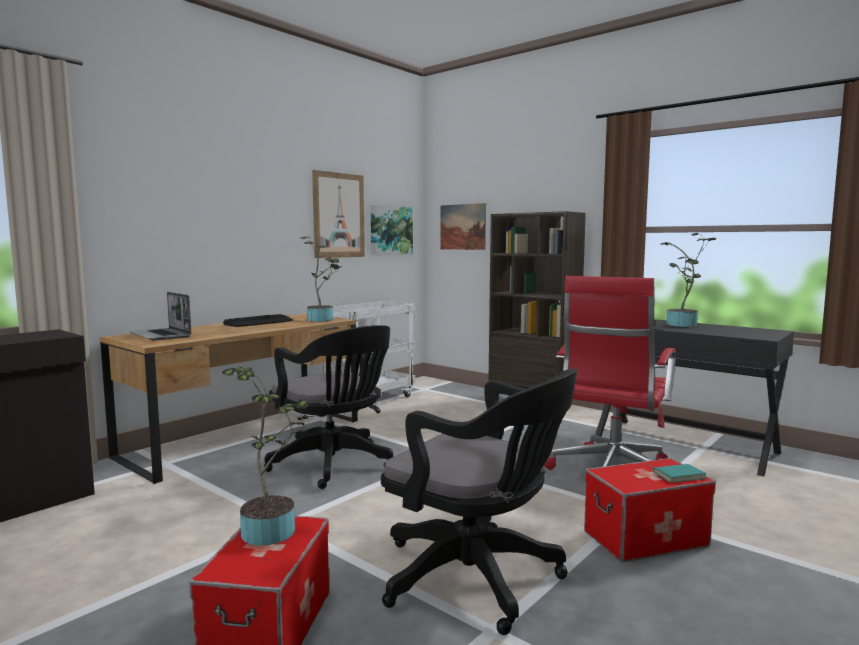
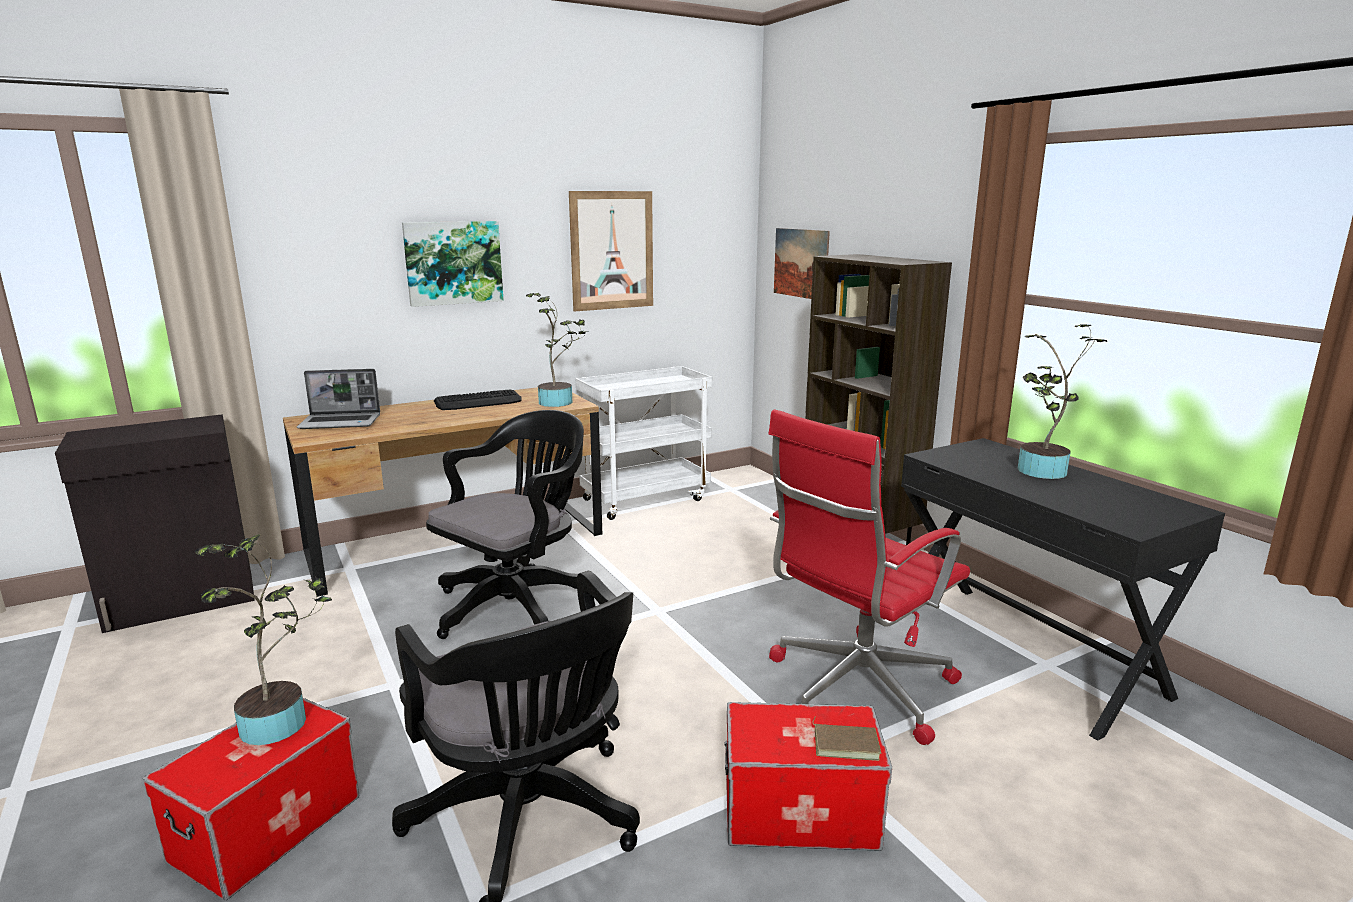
camera: 20 degrees right, 10 degrees up
(161, 335) = (341, 422): laptop -> laptop turned 75 degrees counterclockwise
(334, 465) = (517, 604): black office chair -> black office chair turned 120 degrees counterclockwise
(390, 230) = (698, 266): picture -> picture (453, 262)
(678, 475) = (846, 743): turquoise book -> brown book

